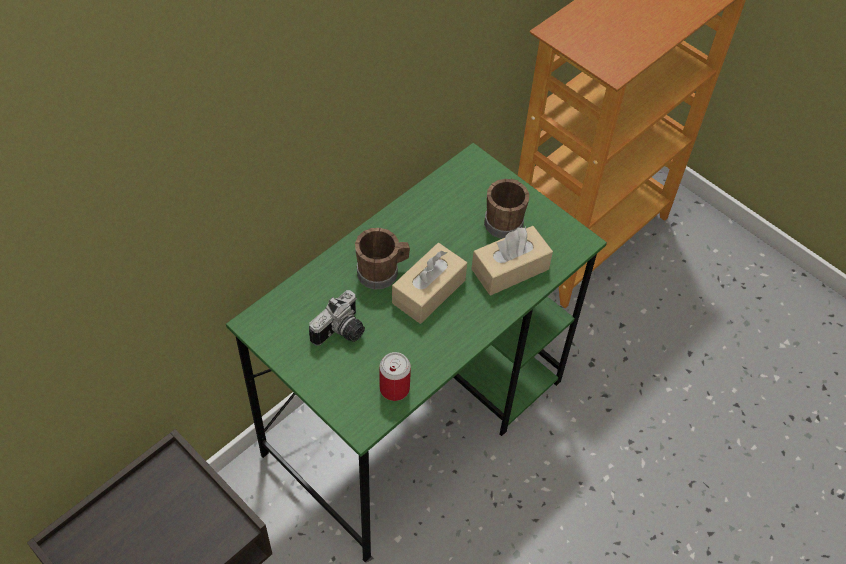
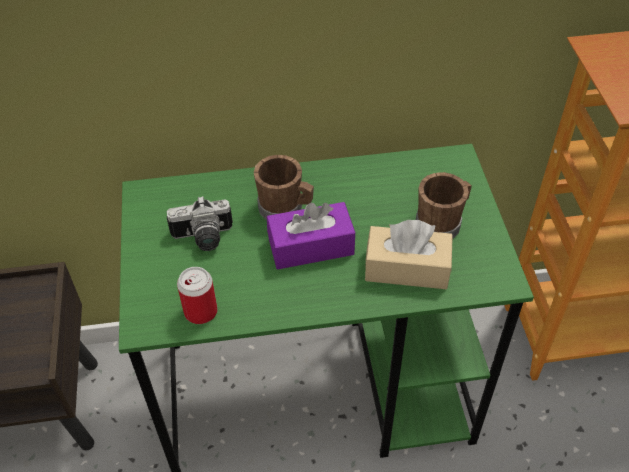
camera: 40 degrees right, 5 degrees down
(428, 291) = (311, 246): beige tissue box -> purple tissue box

